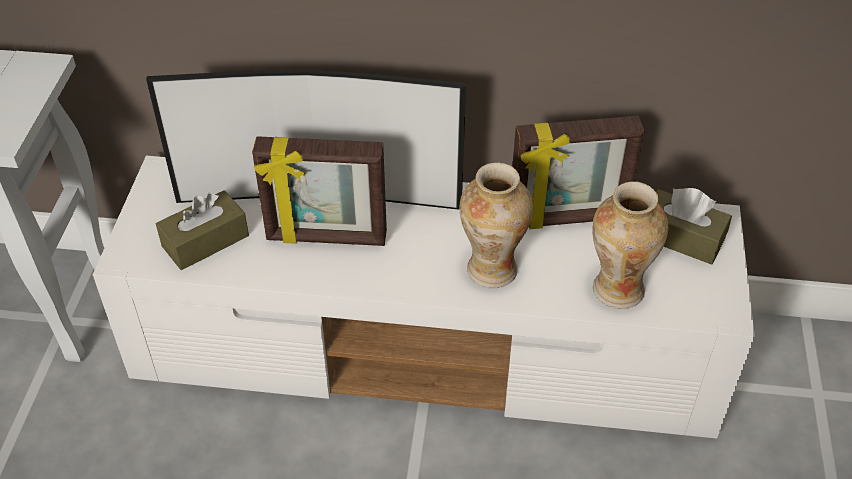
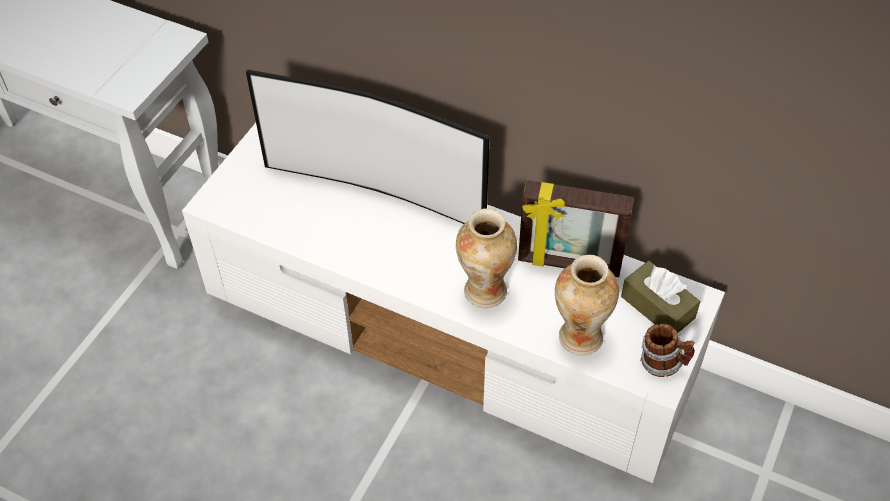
camera: 20 degrees right, 5 degrees up
(205, 241) = (274, 205): brown tissue box -> none
(326, 238) = (366, 228): picture frame -> none
(717, 292) = (663, 363): none -> mug

